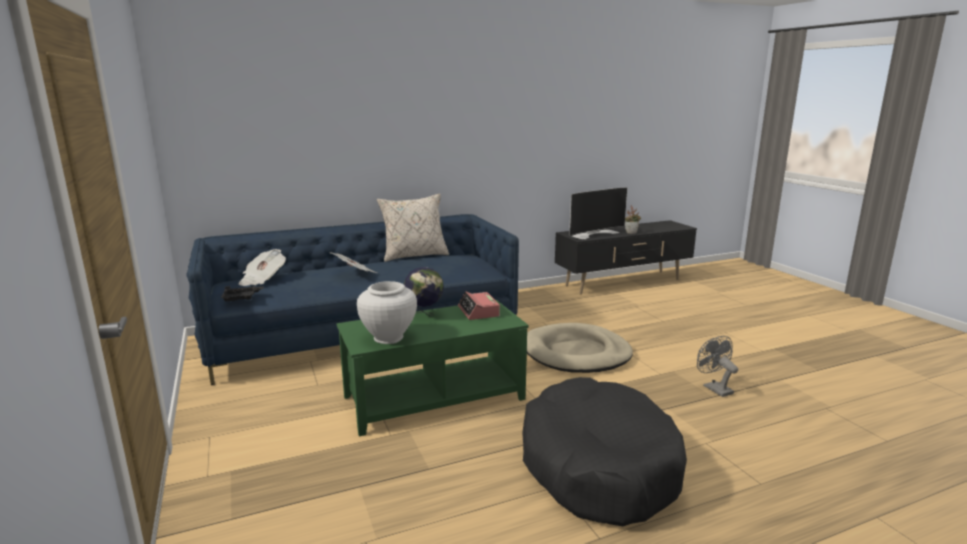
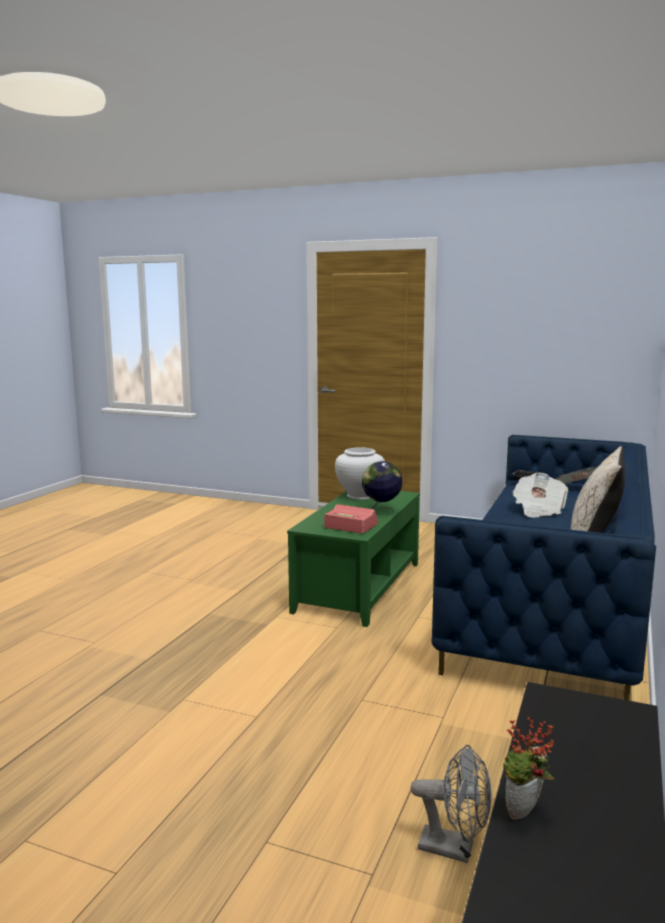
camera: 135 degrees right, 5 degrees down
(576, 353) = (316, 683): beige dog bed -> none
(594, 233) = (584, 747): television -> none
(597, 466) = (175, 597): black dog bed -> none
(714, 388) = (102, 707): grey fan -> grey fan (454, 849)

